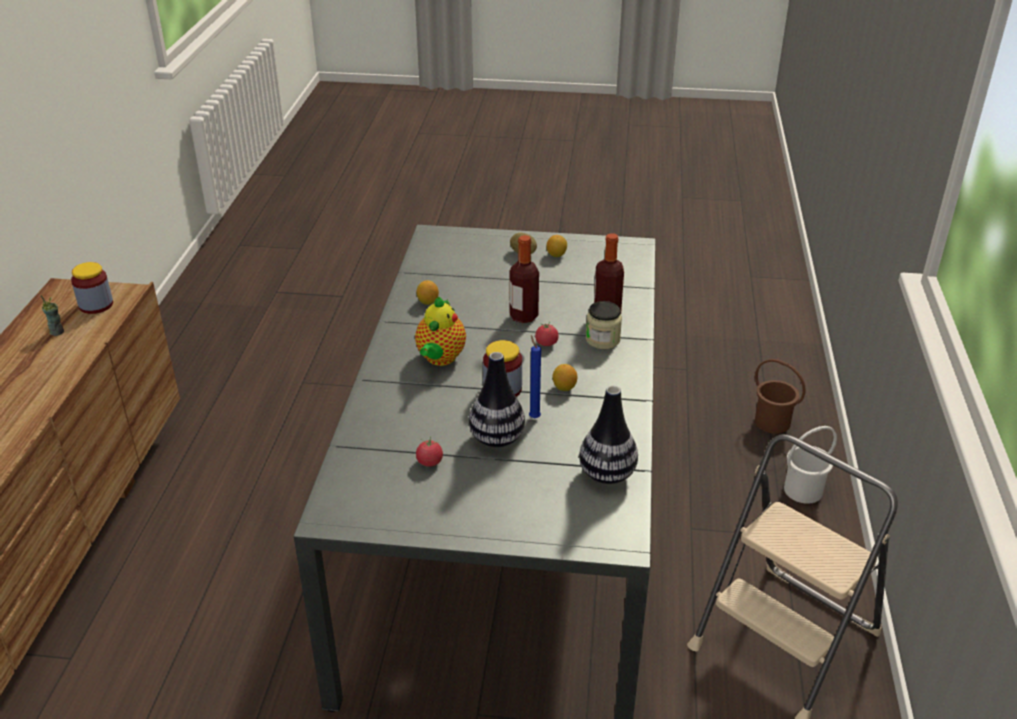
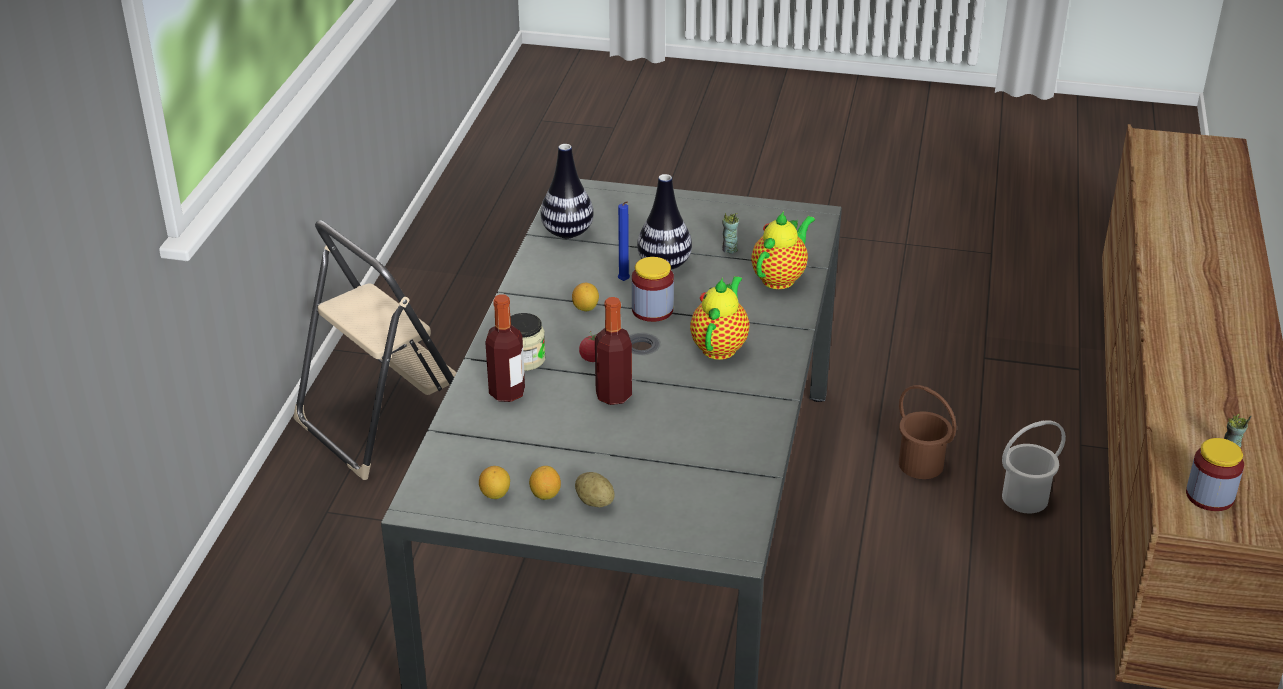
camera: 175 degrees left, 0 degrees up
(379, 430) = (780, 278): none -> teapot
(427, 302) = (737, 423): lemon -> lemon (495, 494)
(429, 462) = (729, 249): tomato -> cup
(772, 422) = (239, 662): brown bucket -> brown bucket (921, 464)
(804, 490) = (265, 562): white bucket -> white bucket (1024, 498)

